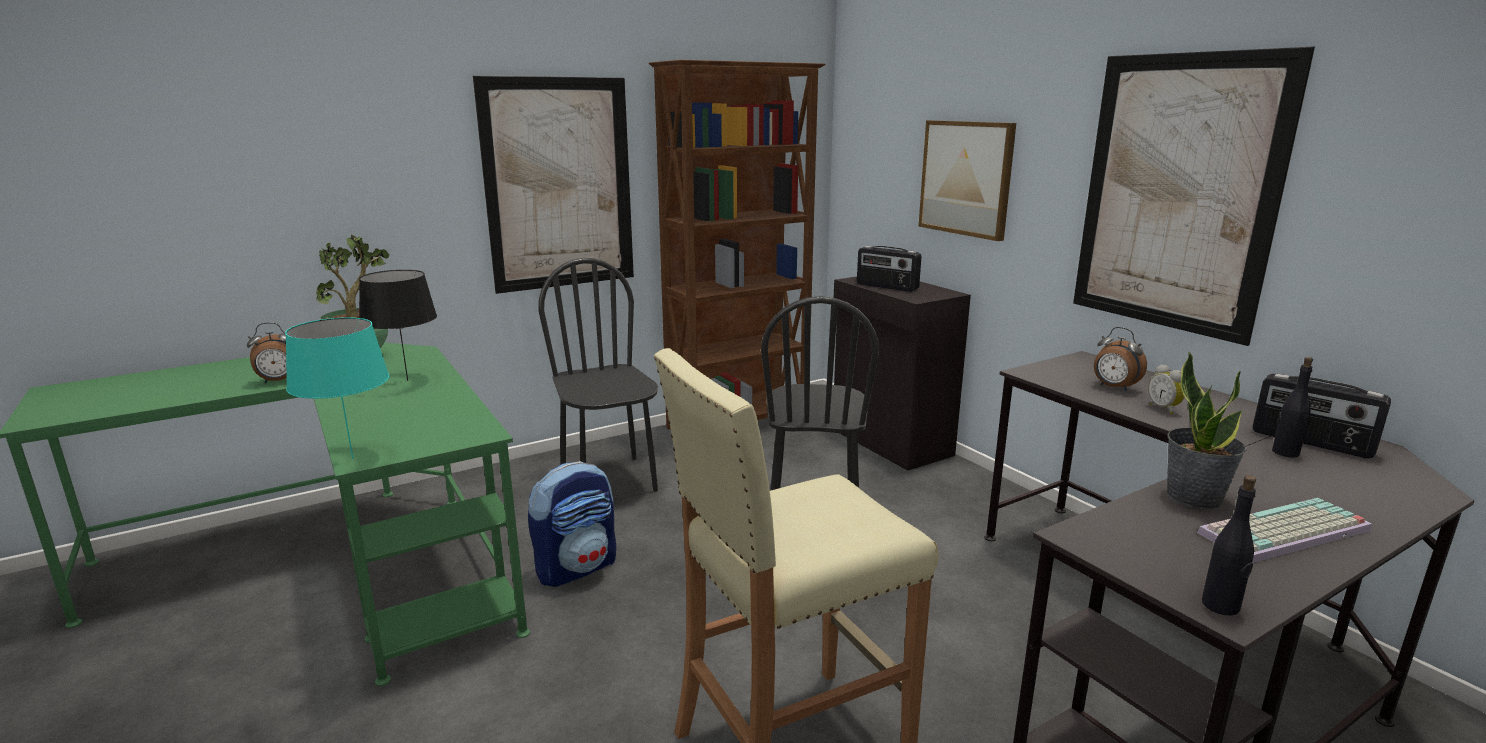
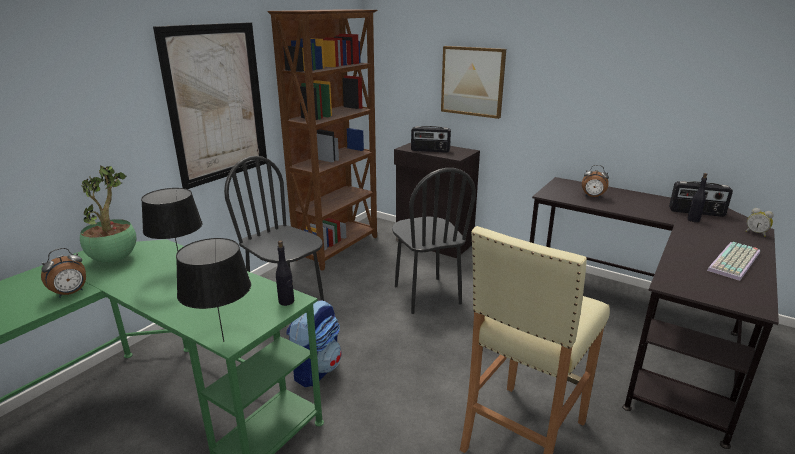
camera: 25 degrees left, 5 degrees up
(351, 459) = (223, 342): turquoise table lamp -> black table lamp
(1164, 409) = (625, 205): alarm clock -> alarm clock (756, 233)
(1176, 194) = (608, 89): picture -> none
(1194, 497) = (686, 252): potted plant -> none
(1220, 606) = (752, 305): black bottle -> black bottle (286, 301)

